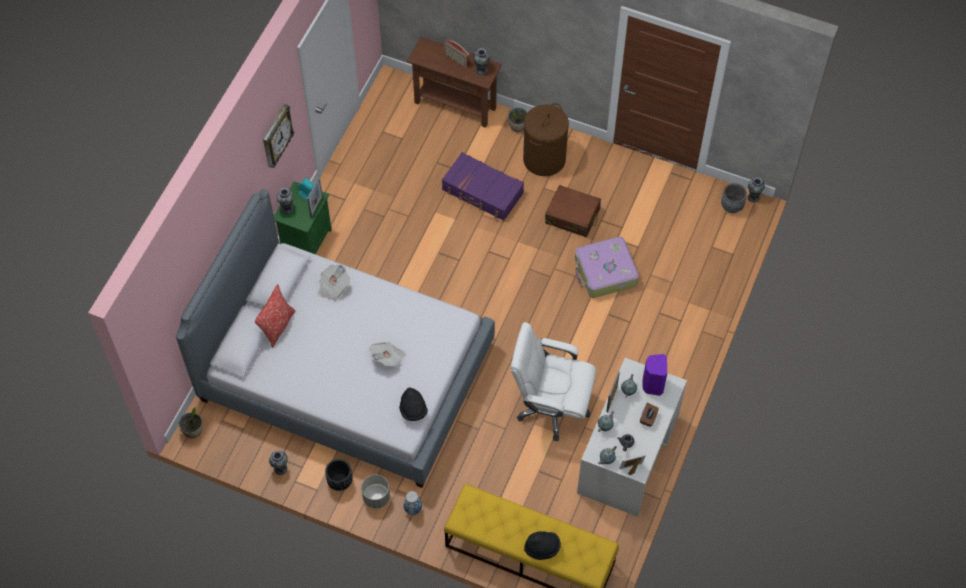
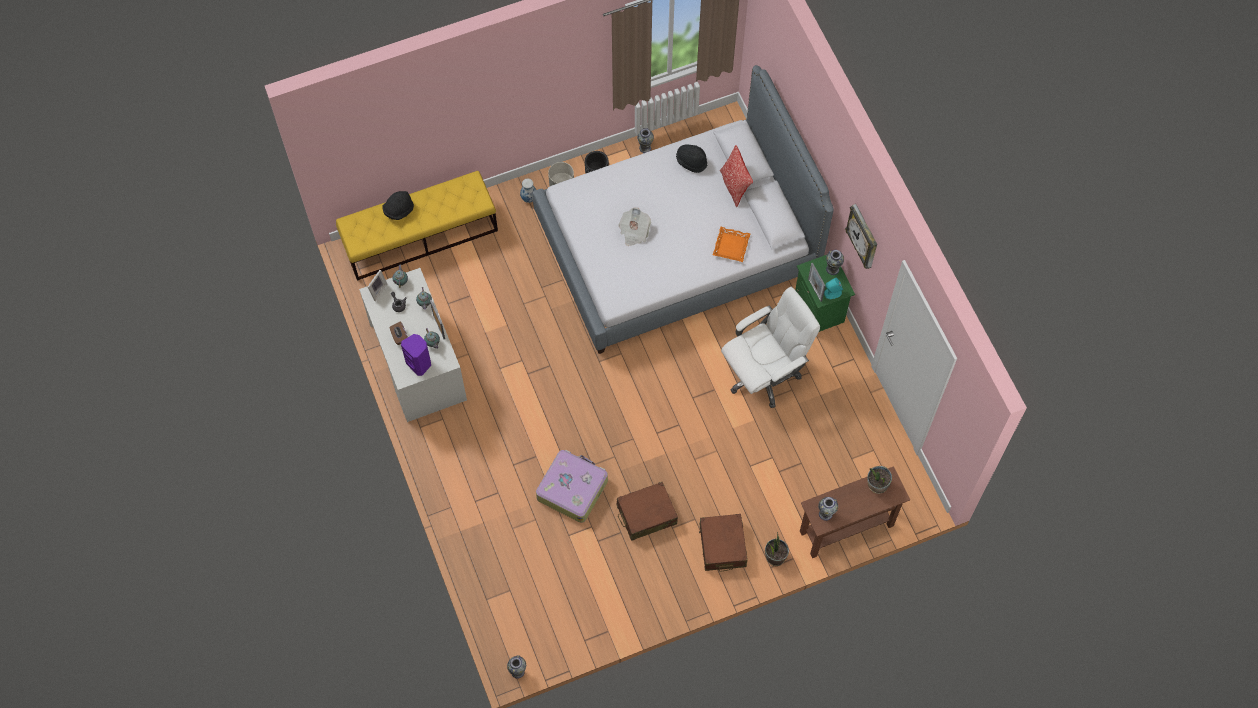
camera: 135 degrees right, 5 degrees up
(193, 431) = (730, 120): potted plant -> potted plant (877, 485)
(333, 287) = (731, 246): newspaper -> orange tray
(413, 410) = (576, 212): black hat -> black hat (691, 161)
(457, 60) = (856, 505): radio -> none
(482, 192) = (737, 470): purple suitcase -> none
(544, 159) = (722, 546): brown laundry basket -> brown suitcase
(551, 407) = (506, 347): white office chair -> white office chair (764, 374)
(732, 206) = (527, 645): grey planter -> none

